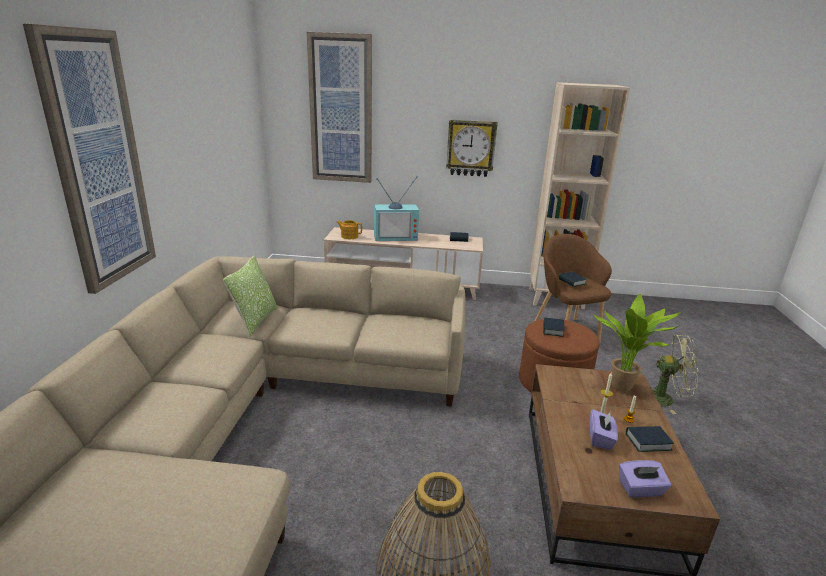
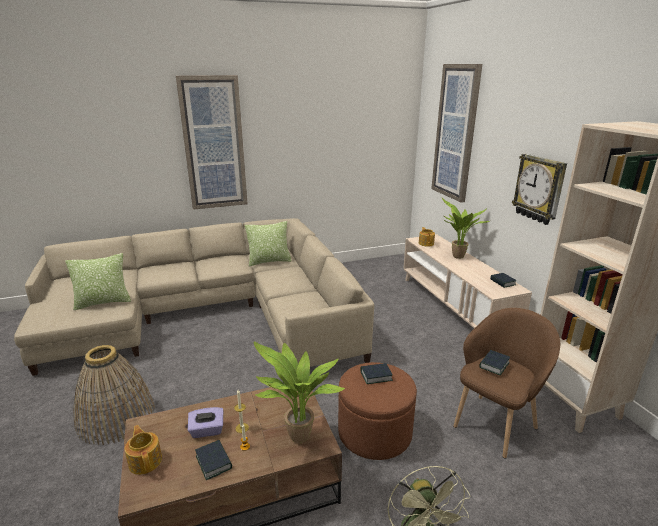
camera: 65 degrees right, 0 degrees up
(203, 498) = (103, 302): none -> pillow
(396, 236) = (457, 257): television -> potted plant
(641, 489) = (145, 460): purple tissue box -> teapot

